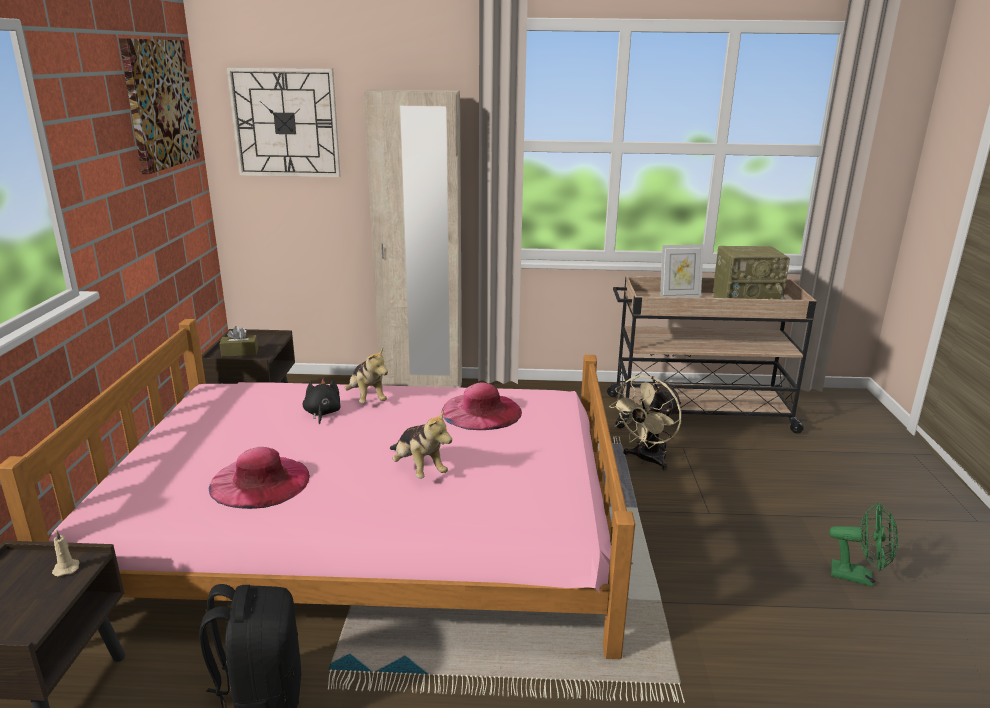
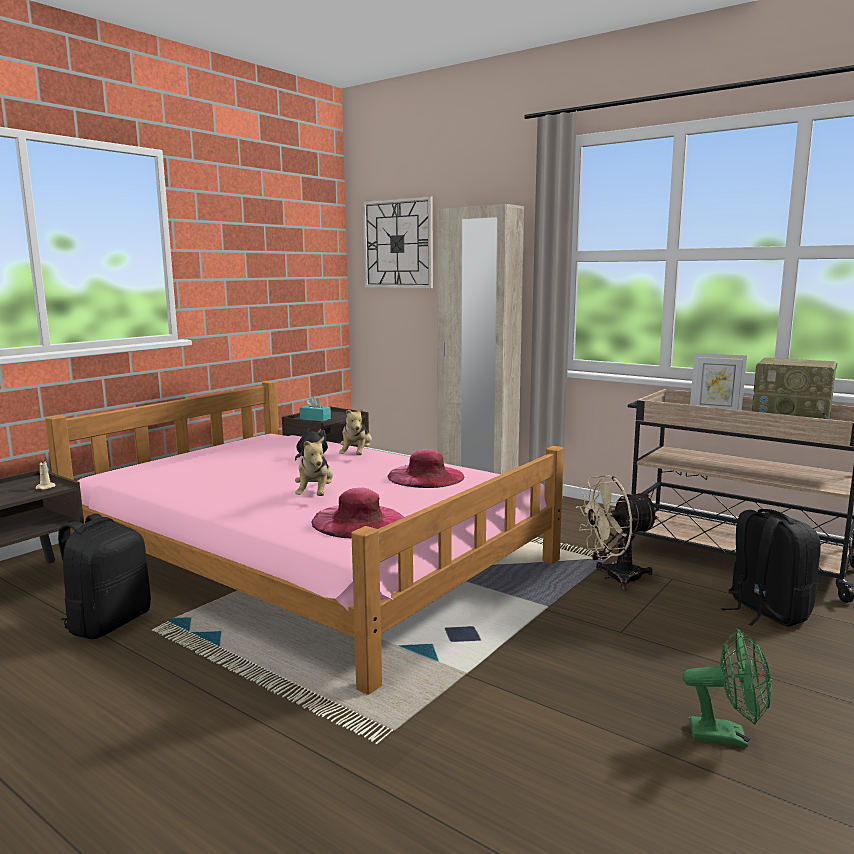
camera: 35 degrees right, 10 degrees down
(159, 104) = (297, 224): picture -> none
(240, 352) = (315, 419): brown tissue box -> turquoise tissue box
(260, 481) = (210, 479): pink hat -> pink hat (358, 521)
(766, 458) = (765, 611): none -> black backpack
(859, 577) = (727, 736): green fan -> green fan turned 45 degrees counterclockwise

